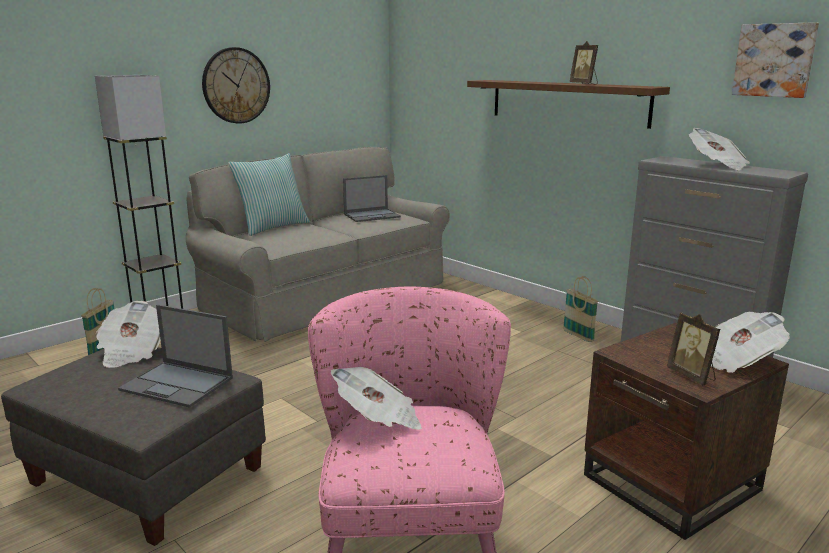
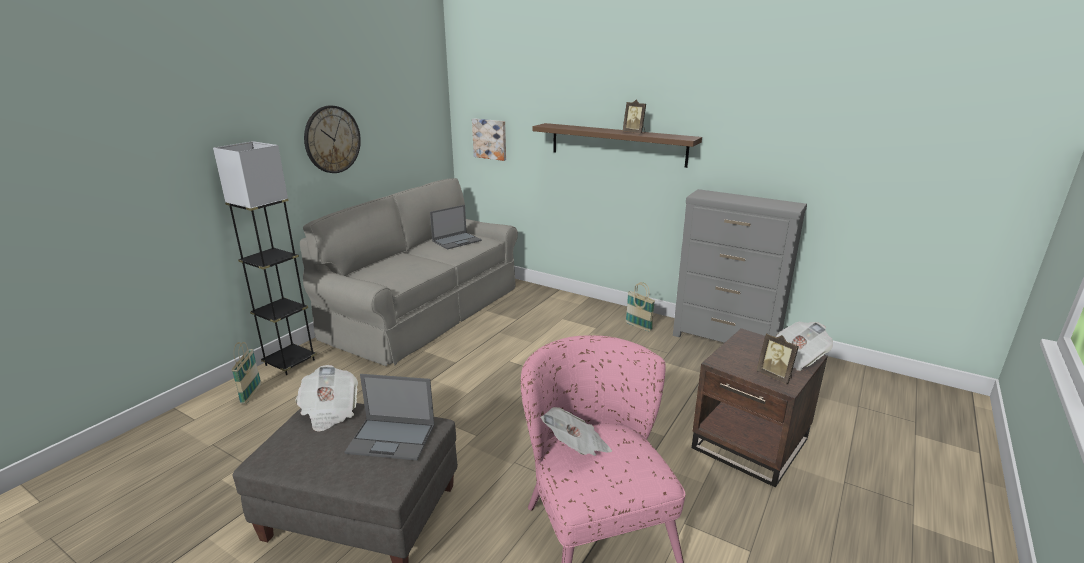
camera: 15 degrees left, 5 degrees up
(272, 227) = (378, 262): pillow -> none
(717, 165) = (743, 199): newspaper -> none
(774, 60) = (781, 121): picture -> picture (490, 139)

